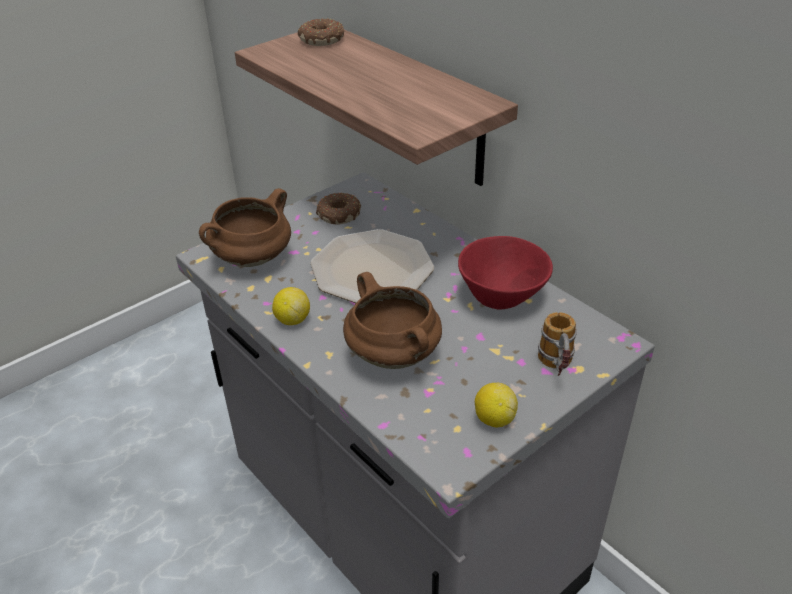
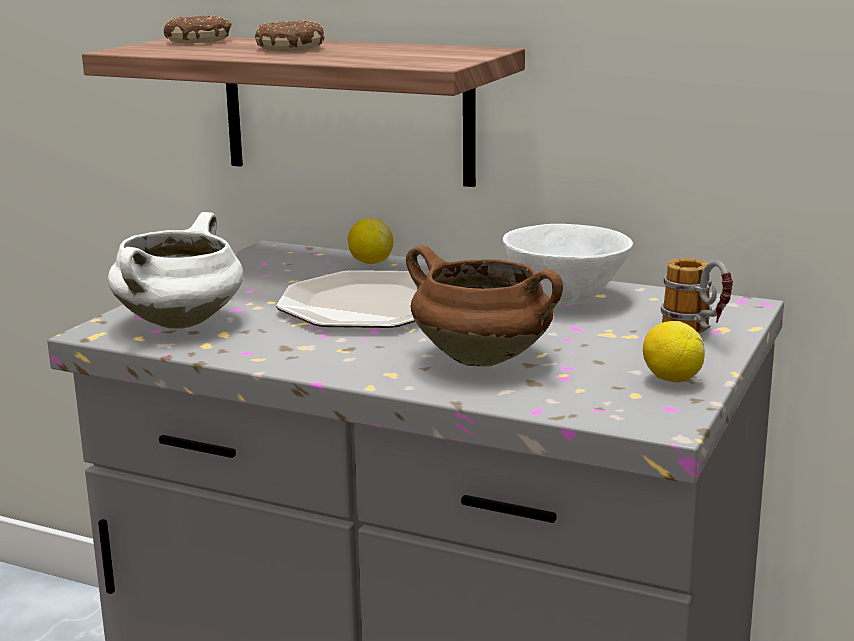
camera: 25 degrees left, 20 degrees down
(252, 259) = (180, 323): brown cooking pot -> white cooking pot
(292, 319) = (303, 358): lemon -> lemon (370, 262)
(338, 214) = (267, 273): donut -> donut (289, 48)
(503, 297) = (568, 298): red bowl -> white bowl

